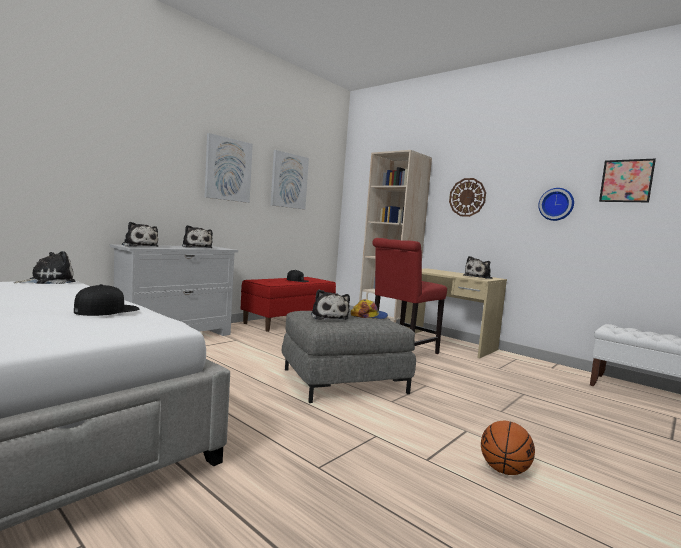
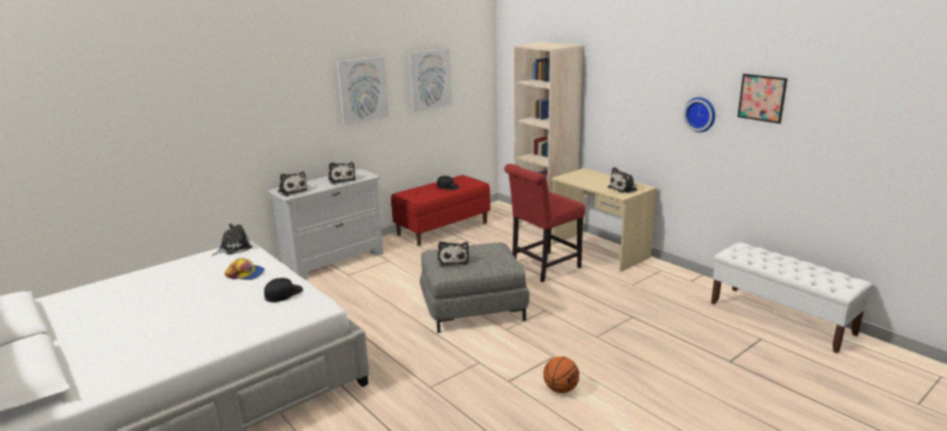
camera: 10 degrees right, 15 degrees up
(369, 316) = (490, 255): cap -> cap (245, 274)
(467, 197) = (619, 95): wall clock -> none

